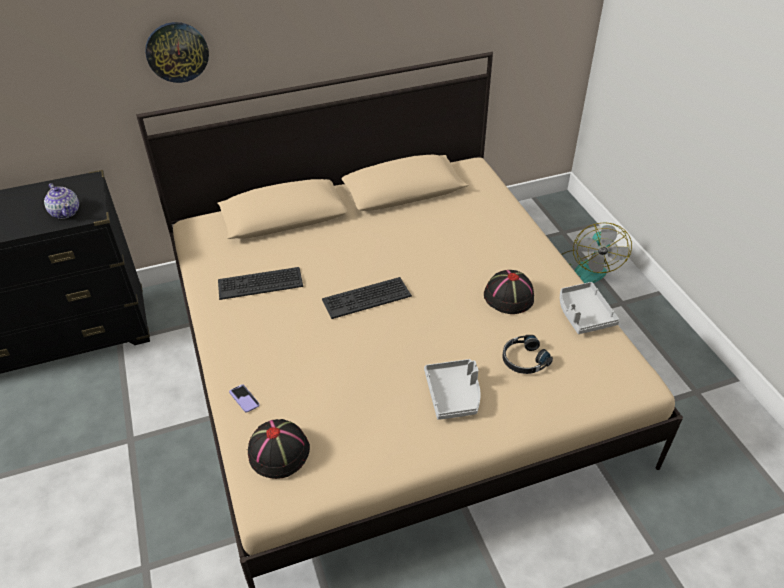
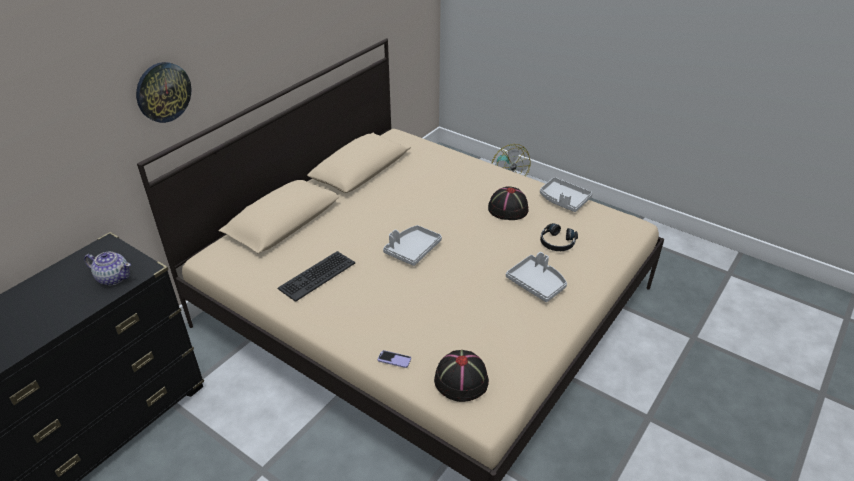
camera: 35 degrees left, 5 degrees down
(366, 298) = (412, 250): keyboard -> grey tray

